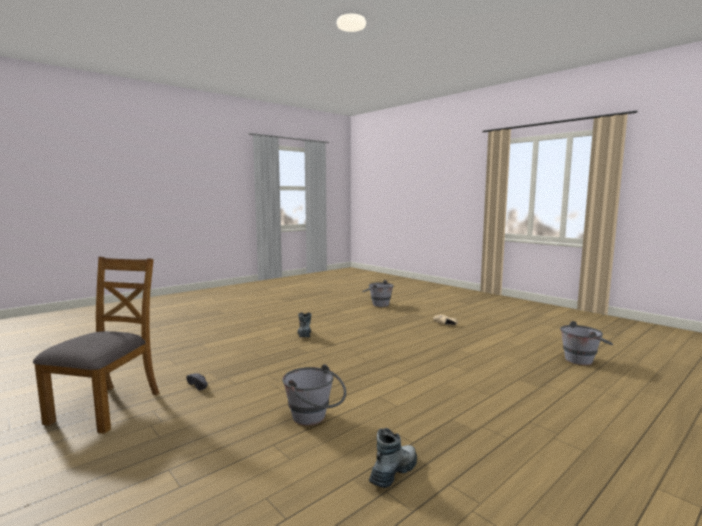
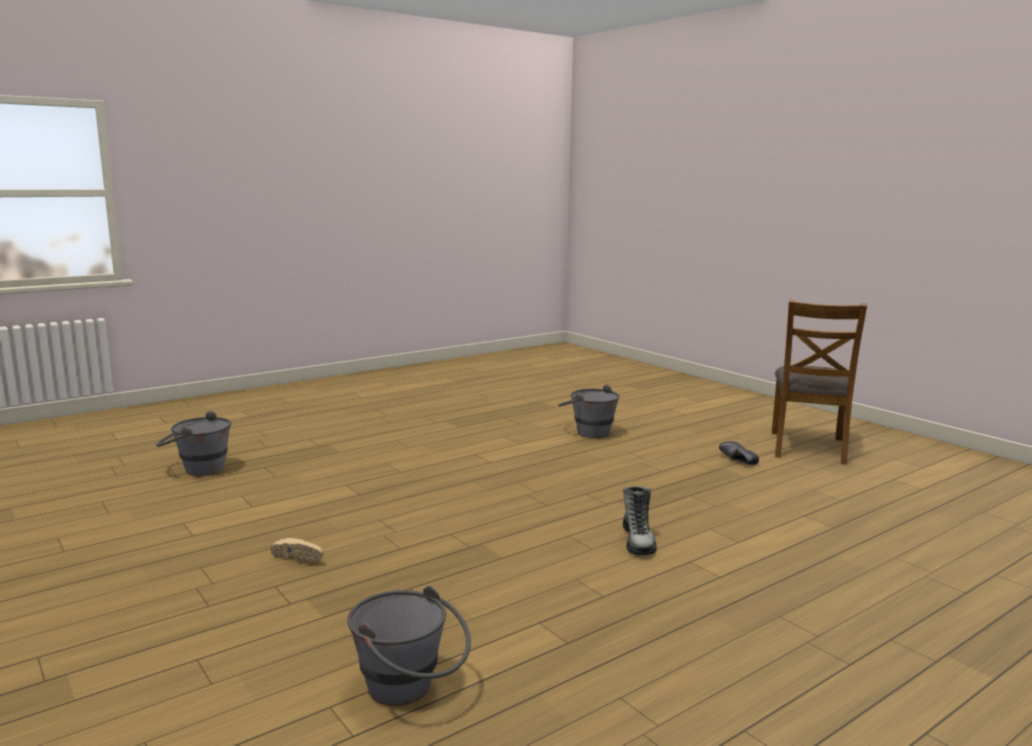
camera: 175 degrees left, 5 degrees up
(393, 472) = (526, 407): boot -> none

